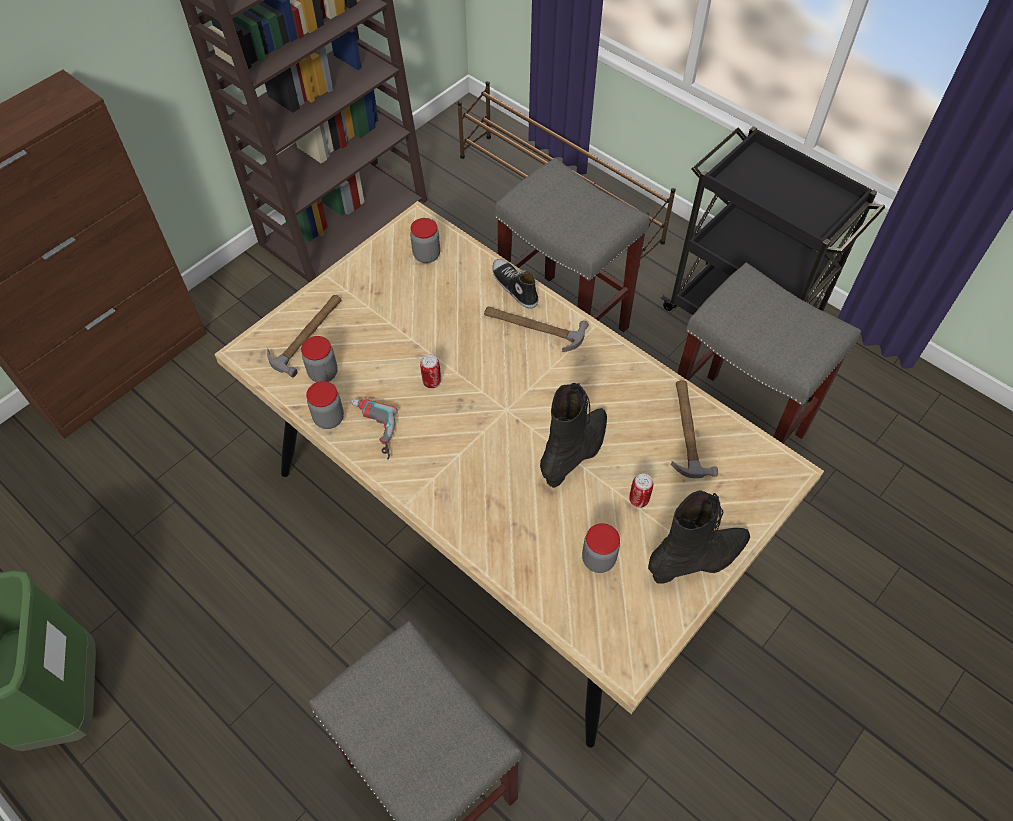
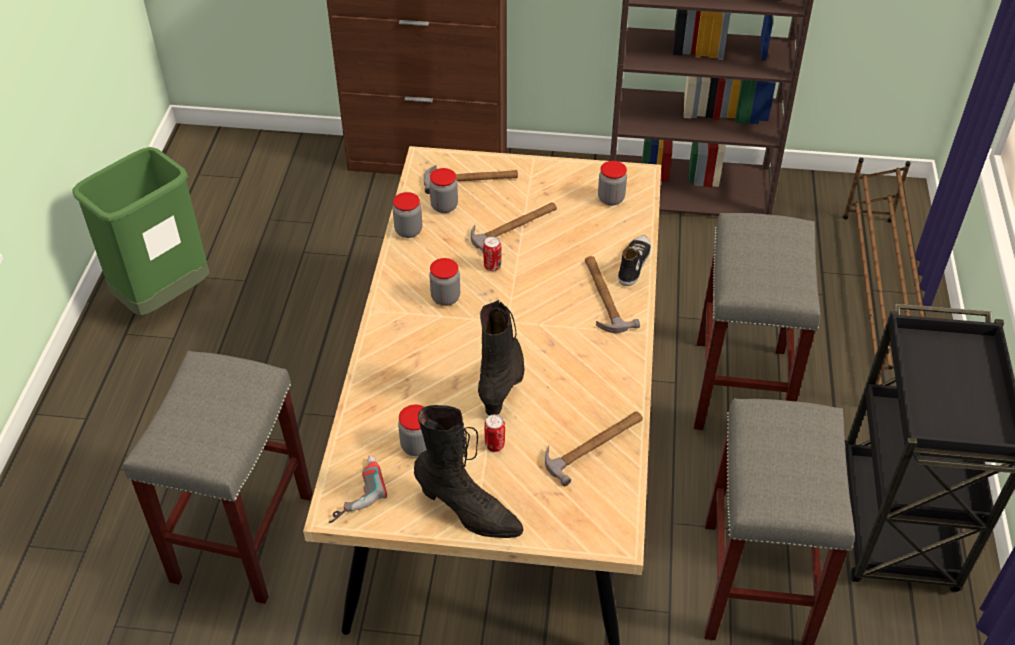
camera: 55 degrees right, 10 degrees down
(370, 430) = (418, 257): power drill -> power drill (353, 491)
(398, 338) = (514, 227): none -> hammer
(440, 438) = (445, 298): none -> jar
(575, 454) = (503, 384): black boot -> black boot turned 75 degrees counterclockwise

